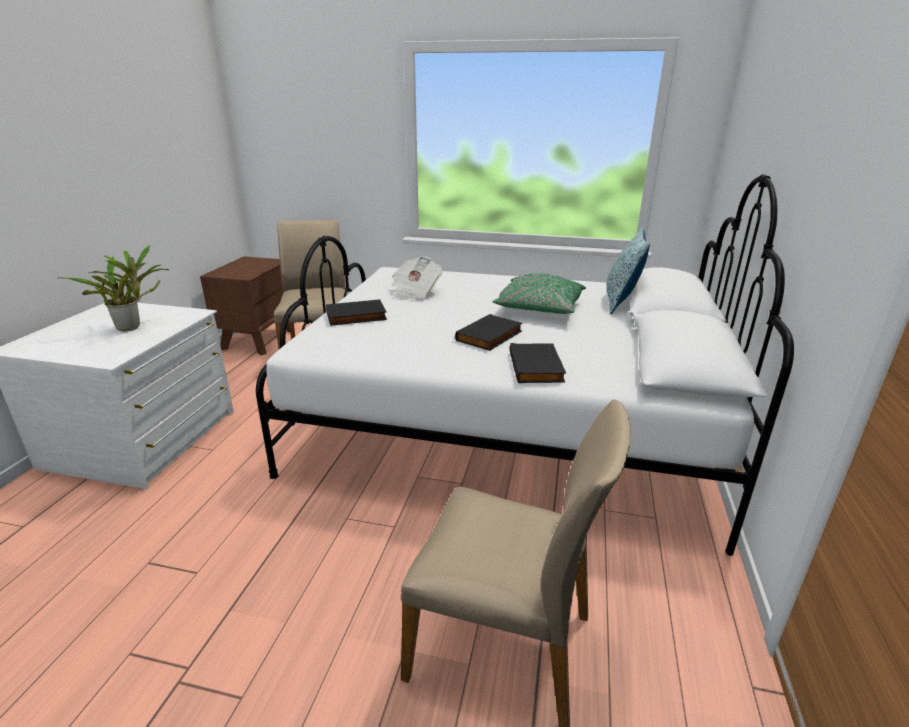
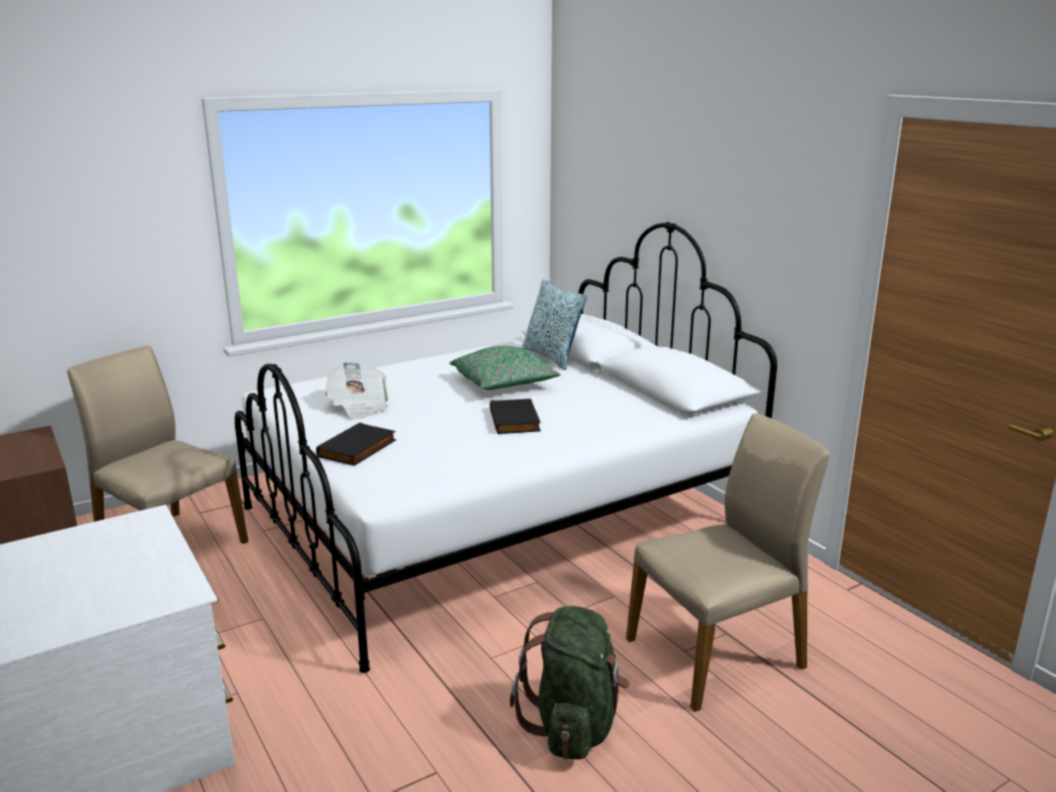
camera: 45 degrees left, 5 degrees down
(132, 327) = (108, 561): potted plant -> none
(308, 611) = (573, 726): none -> green backpack
(537, 367) = (597, 429): black book -> none

